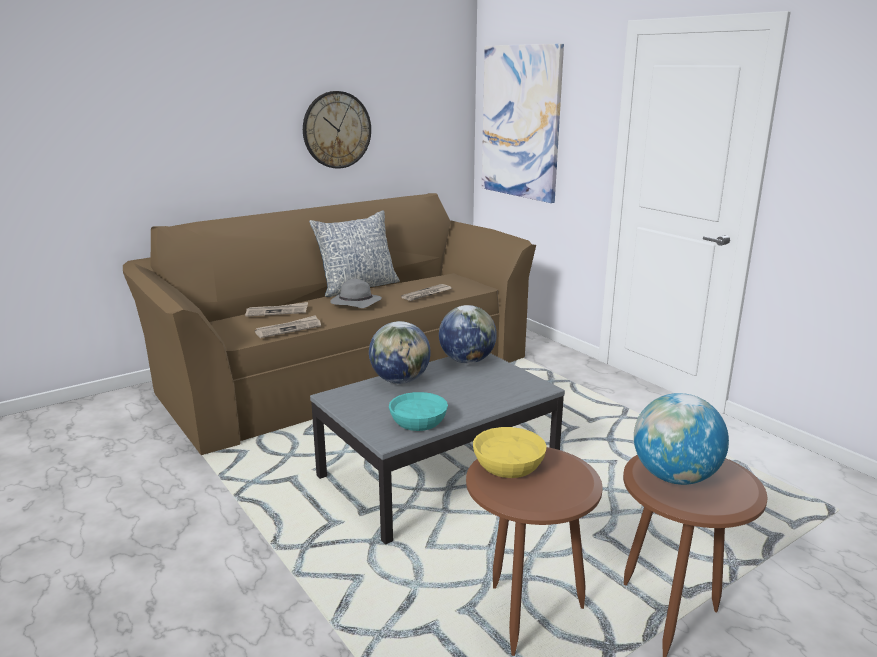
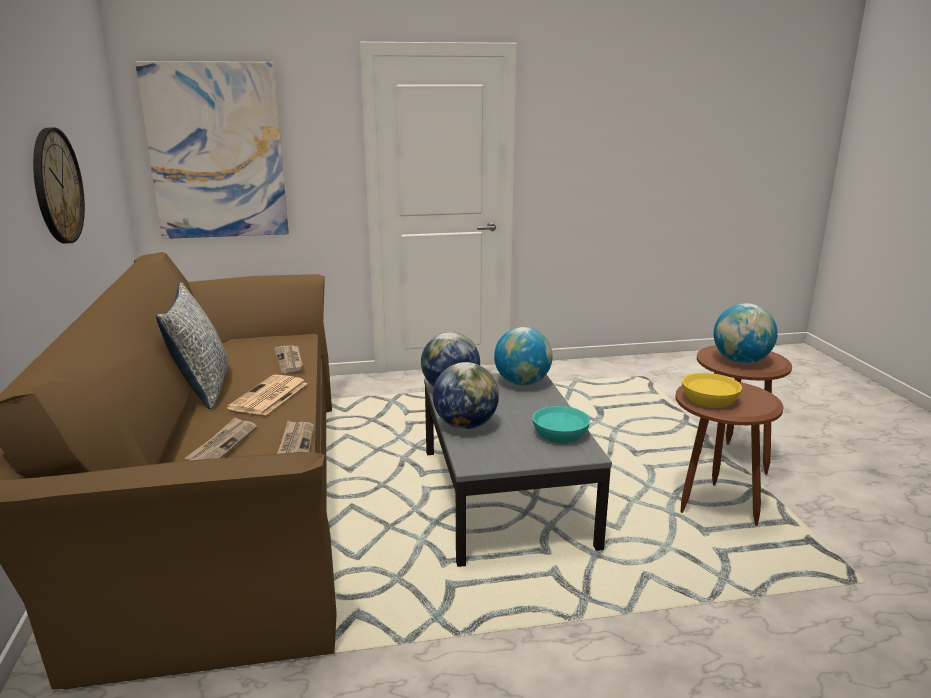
camera: 65 degrees left, 0 degrees up
(355, 303) = (269, 396): grey hat -> newspaper
(517, 386) = (522, 383): none -> globe

